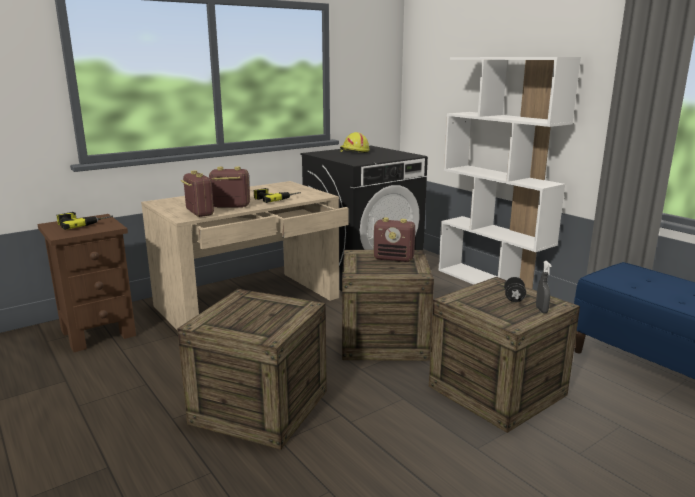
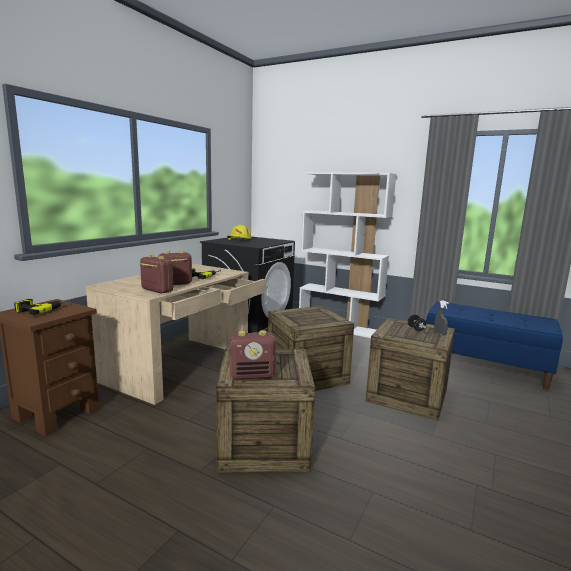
camera: 25 degrees left, 5 degrees down
(394, 259) = (311, 313): radio -> radio (252, 376)

